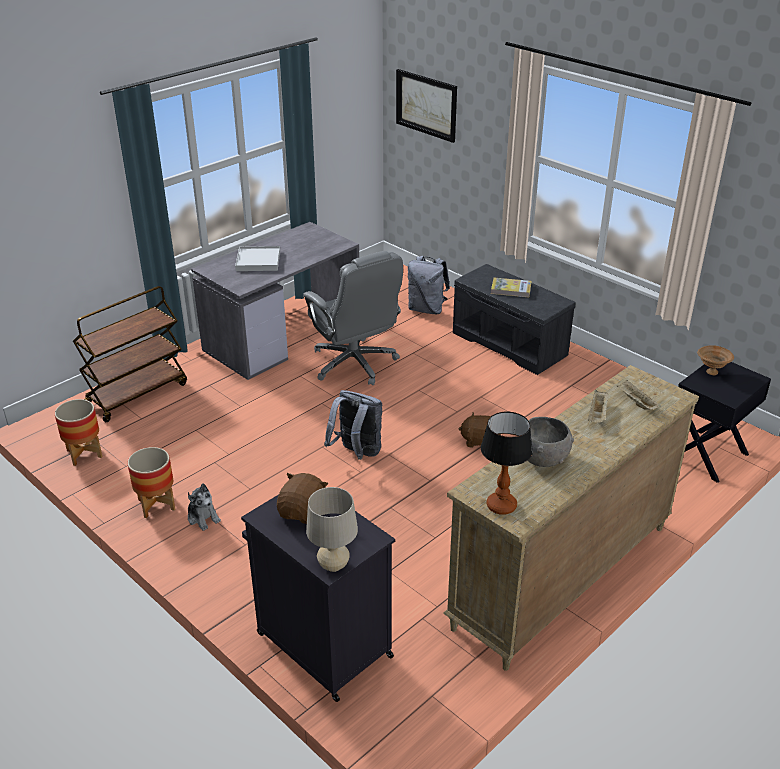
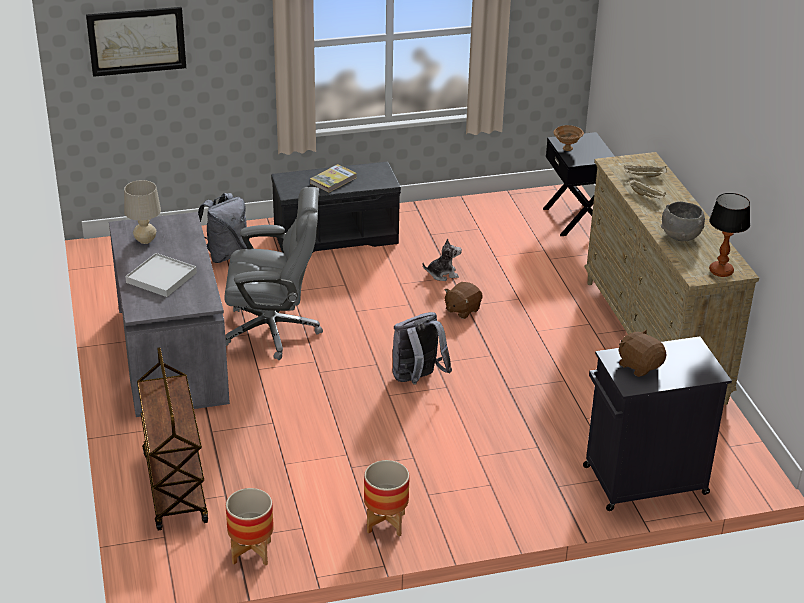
camera: 60 degrees left, 0 degrees up
(203, 517) = (431, 499): plush toy -> plush toy (442, 274)
(333, 565) = (712, 371): beige table lamp -> beige table lamp (145, 240)

